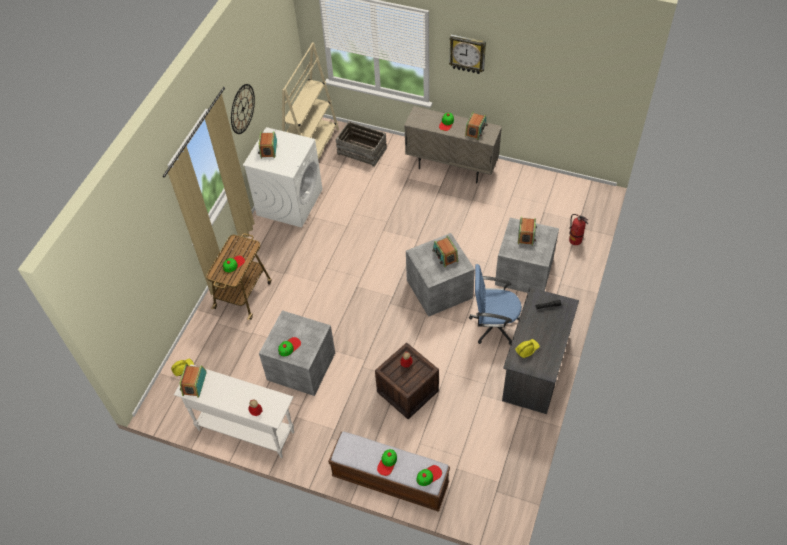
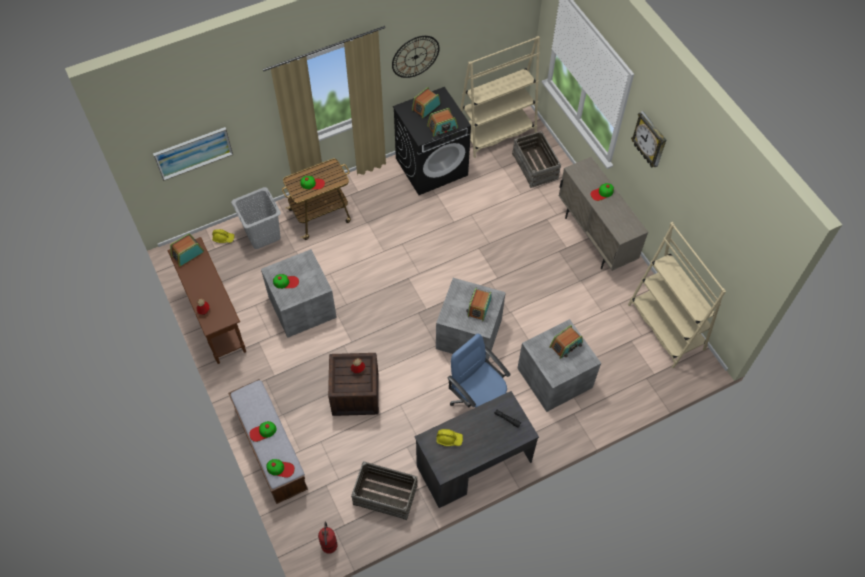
camera: 40 degrees right, 5 degrees up
(134, 297) = (193, 152): none -> picture
(212, 341) = (263, 234): none -> grey laundry basket
(245, 430) = (216, 321): white console table -> brown console table
(289, 202) = (432, 166): white washing machine -> black washing machine
(476, 130) = (620, 218): radio -> radio (442, 127)
(503, 438) = (385, 495): none -> crate
(554, 188) = (666, 327): none -> beige bookcase
(575, 240) = (630, 388): fire extinguisher -> fire extinguisher (329, 545)

